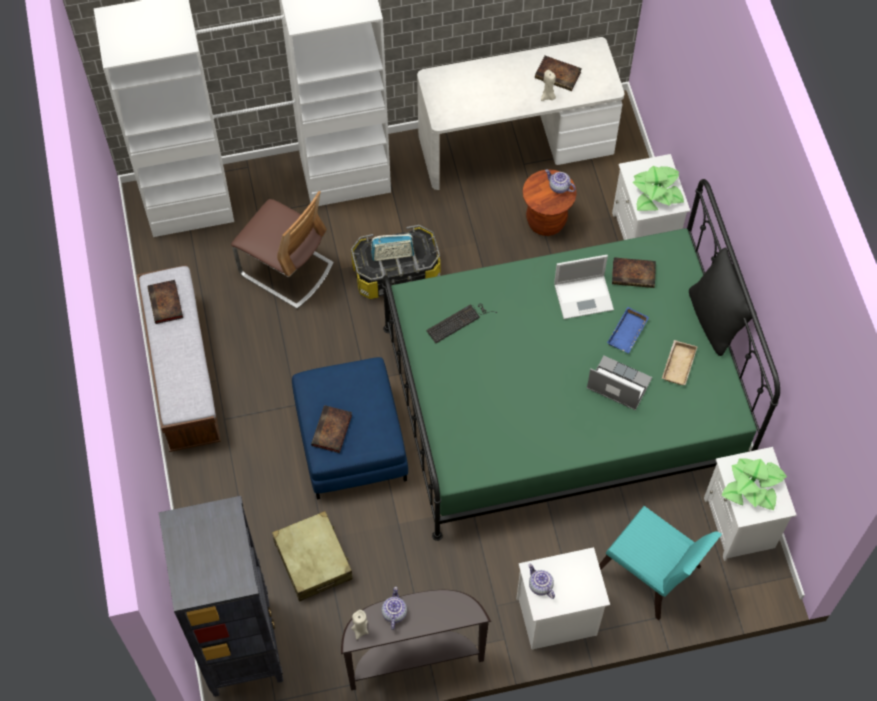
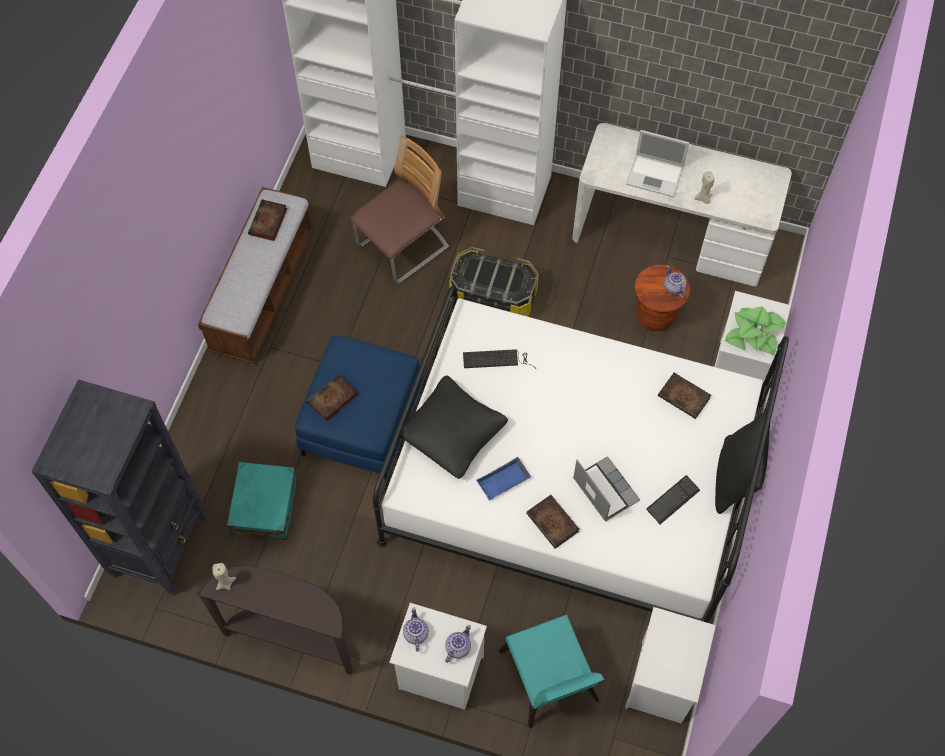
camera: 30 degrees right, 0 degrees up
(286, 269) = (403, 247): chair -> chair turned 105 degrees counterclockwise
(313, 560) = (265, 505): beige suitcase -> turquoise suitcase
(392, 254) = (490, 276): radio -> none
(393, 612) = (263, 584): teapot -> teapot (457, 647)
(461, 403) = (452, 432): none -> black pillow
(559, 75) = (726, 184): book -> book (553, 523)
(562, 398) = (570, 480): green bed -> white bed
(584, 296) = (625, 394): laptop -> laptop (656, 175)
(628, 334) = (644, 448): blue tray -> blue tray (503, 482)
(677, 364) = (672, 500): beige tray -> keyboard
(753, 486) = (672, 652): potted plant -> none

